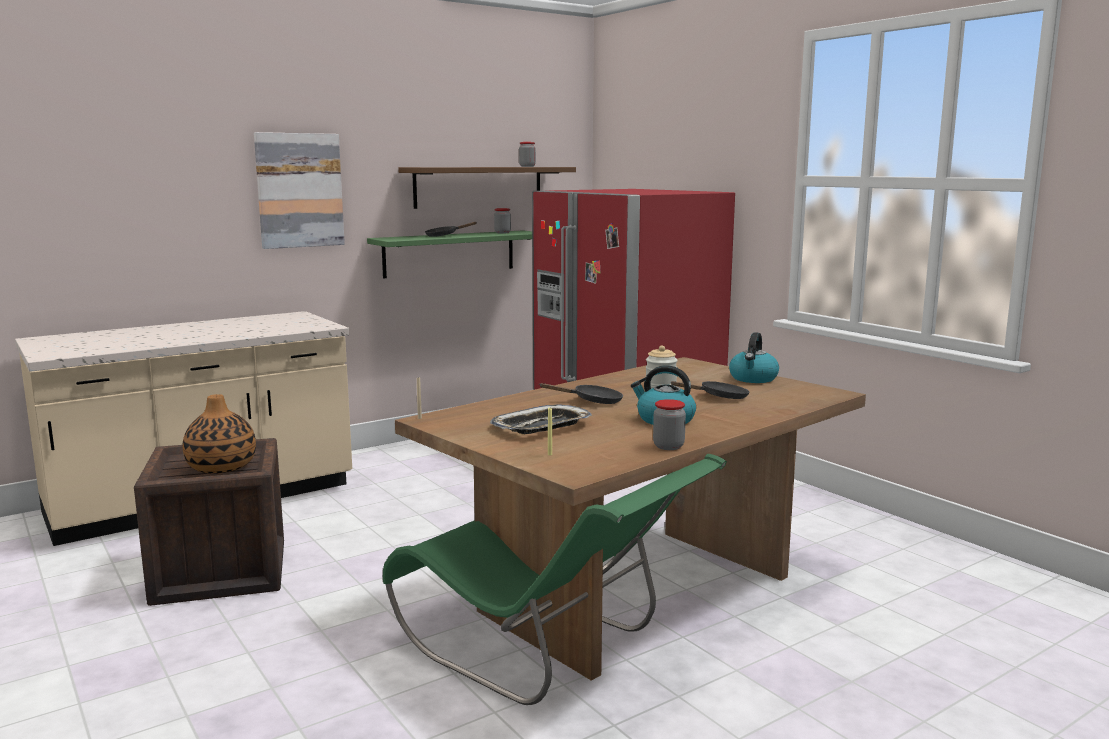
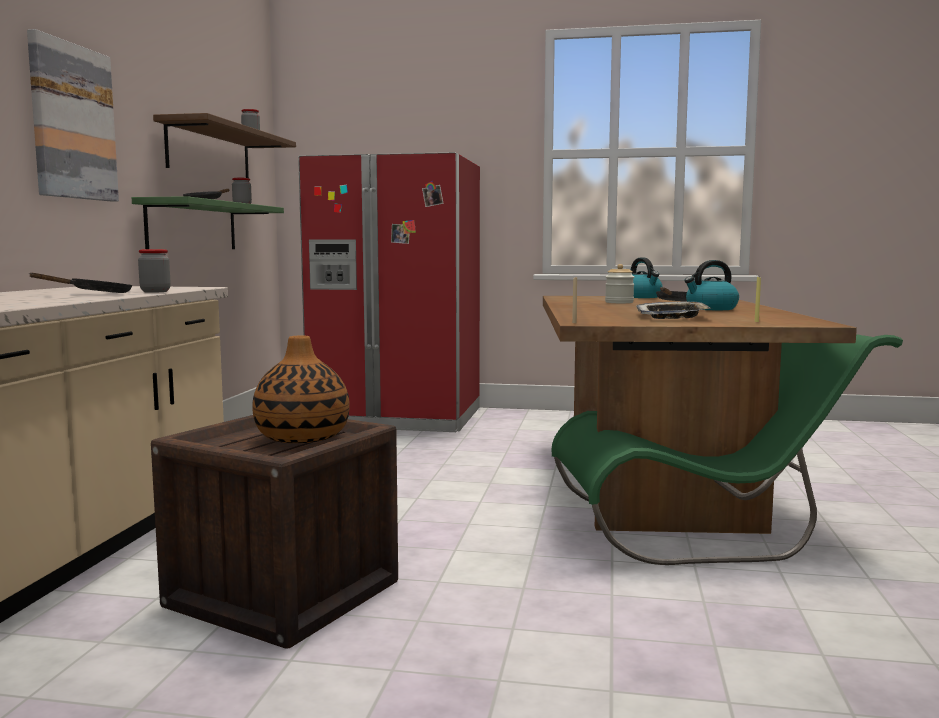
camera: 45 degrees left, 5 degrees down
(592, 401) = (624, 308): black frying pan -> black frying pan (95, 294)
(668, 446) = (782, 313): jar -> jar (155, 291)

